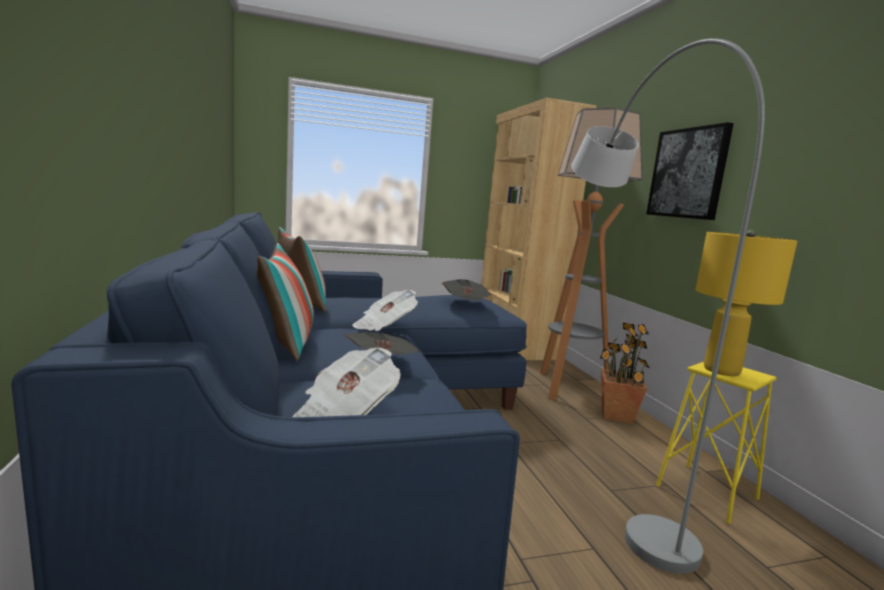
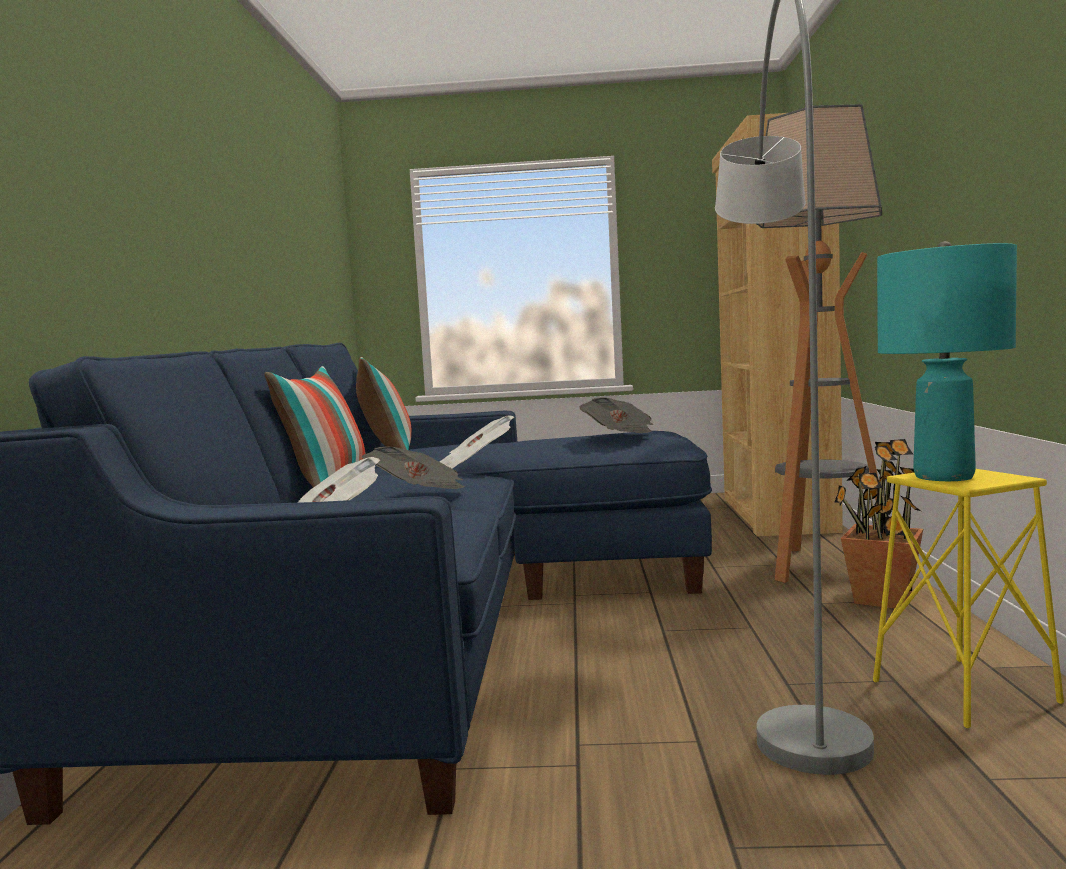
camera: 20 degrees right, 5 degrees down
(688, 173) = (945, 181): picture -> none
(721, 371) = (943, 477): yellow table lamp -> turquoise table lamp

